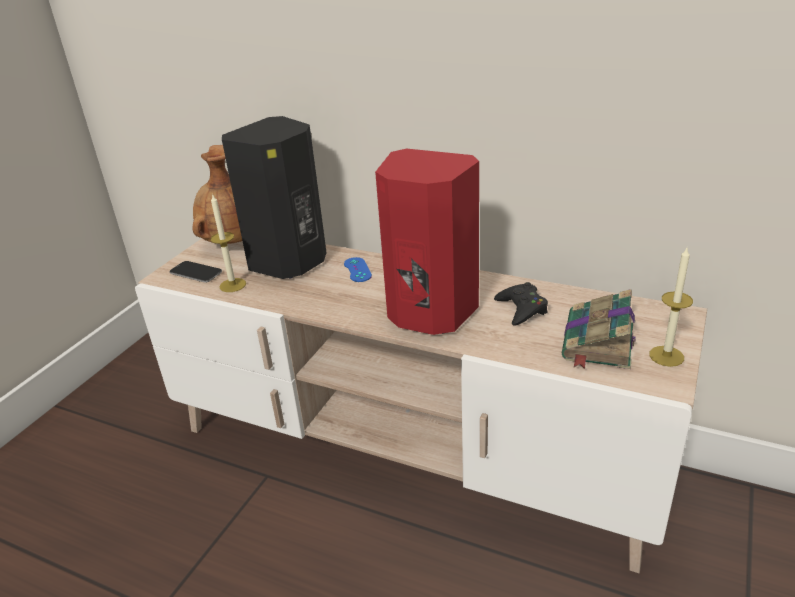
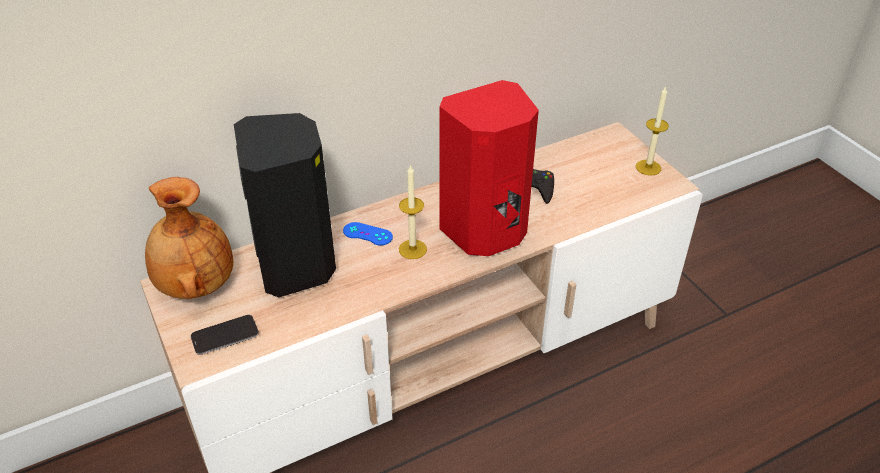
camera: 55 degrees left, 10 degrees up
(232, 285) = (287, 320): candle -> candle (412, 249)
(598, 343) = (607, 183): book -> none

